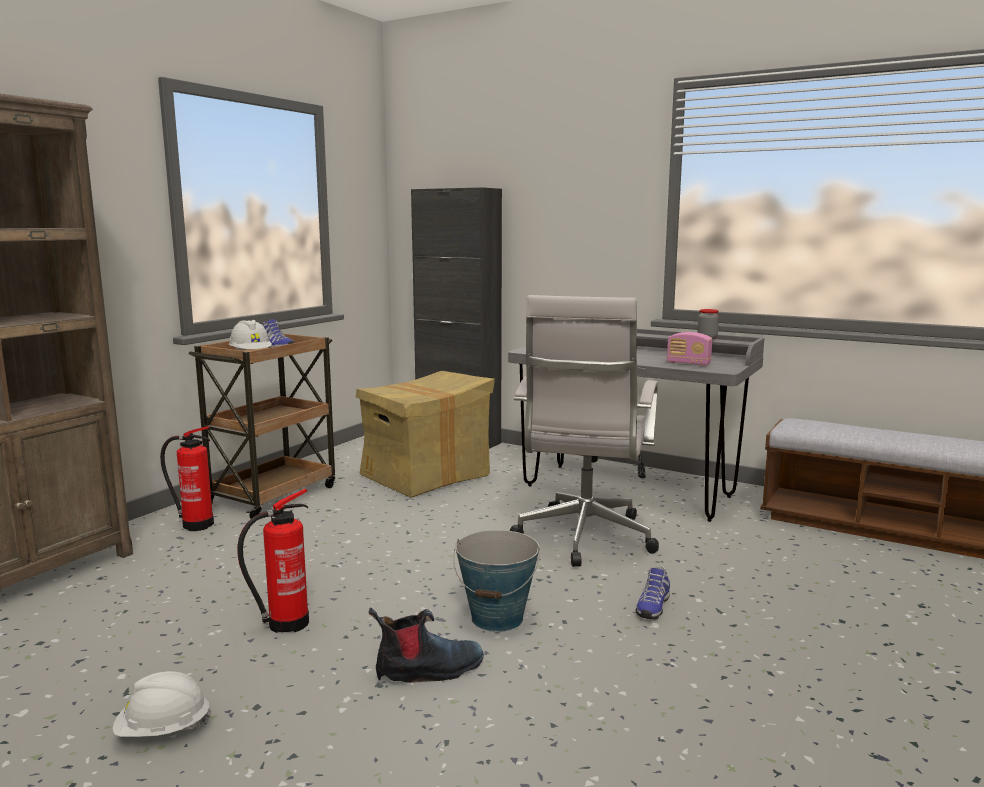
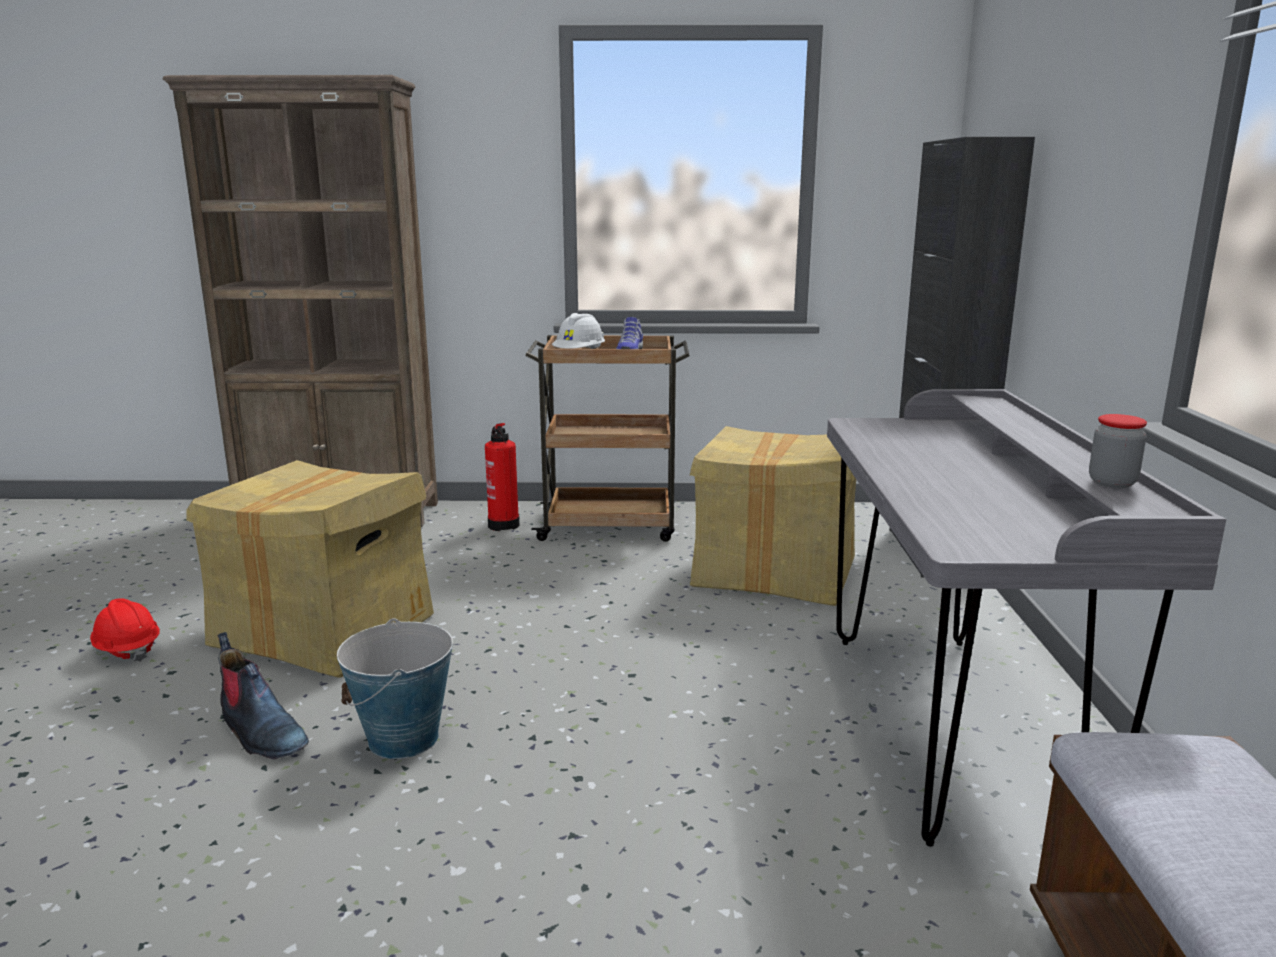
camera: 60 degrees right, 5 degrees up
(163, 731) = (127, 650): white hard hat -> red hard hat
(284, 624) = (325, 631): fire extinguisher -> cardboard box
(584, 539) = (697, 737): white office chair -> none
(652, 607) = (513, 854): shoe -> none
(688, 363) = (964, 516): radio -> none

